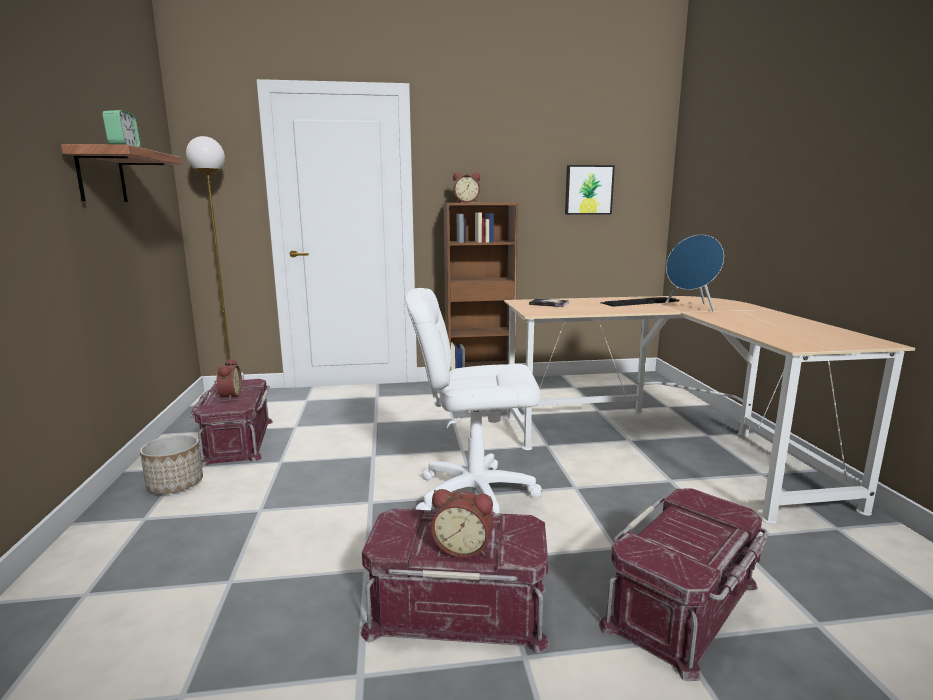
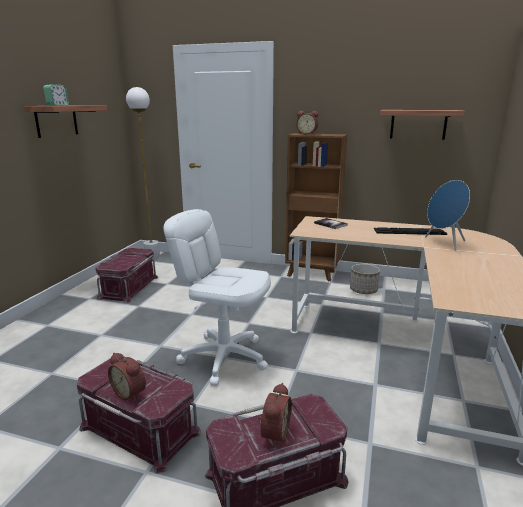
camera: 25 degrees right, 5 degrees up
(176, 484) = (77, 308): planter -> planter (363, 290)
(229, 396) = (124, 258): alarm clock -> alarm clock (273, 433)
(588, 190) = (418, 124): picture -> shelf

